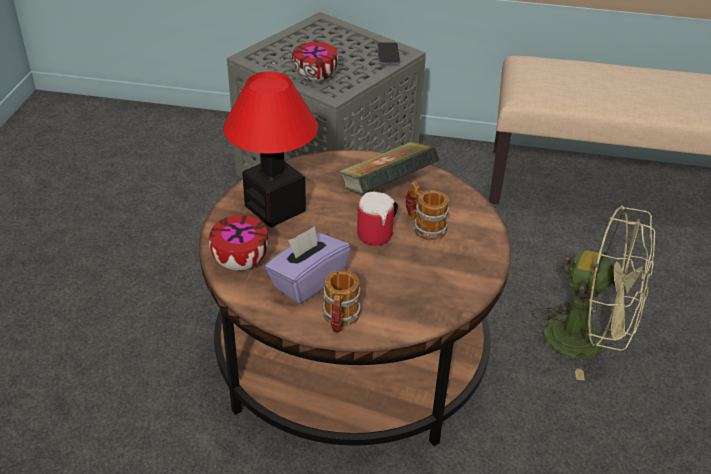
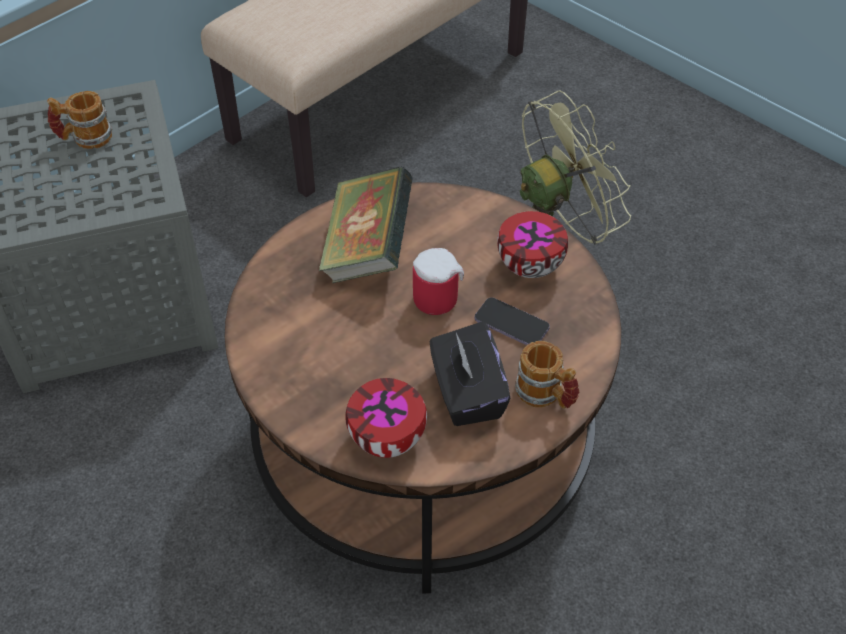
camera: 55 degrees left, 10 degrees up
(274, 208) = (314, 362): table lamp -> none
(307, 282) = (466, 393): purple tissue box -> black tissue box
(316, 77) = (105, 195): bowl -> bowl (530, 264)
(388, 55) = (126, 111): phone -> phone (511, 324)
(424, 226) = (453, 253): mug -> mug (84, 138)

